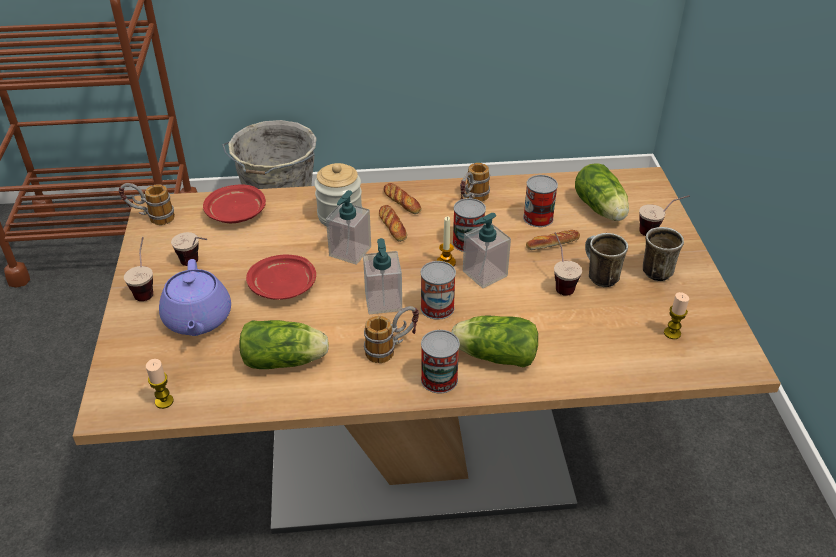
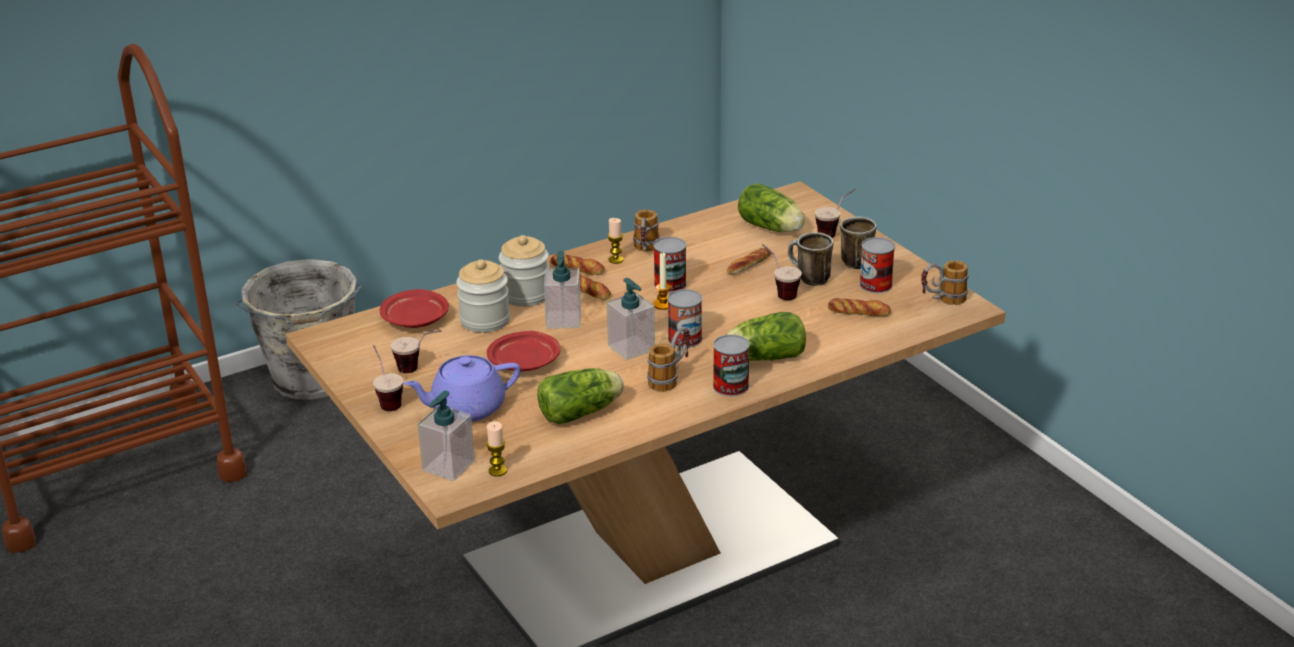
camera: 25 degrees left, 10 degrees down
(150, 218) = (326, 346): mug -> mug (942, 301)
(198, 320) = (466, 408): purple teapot -> purple teapot turned 105 degrees clockwise
(287, 231) = (485, 320): none -> jar
(484, 274) = (706, 303): soap dispenser -> soap dispenser (448, 466)
(538, 218) = (719, 249): can -> can (875, 285)
(623, 331) = (859, 312): none -> bread
(672, 333) = (899, 302): candle -> candle (616, 260)

